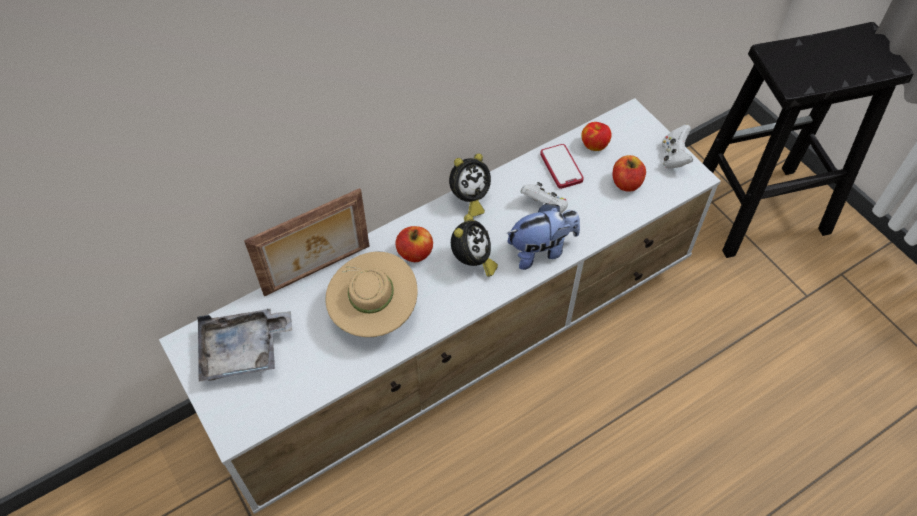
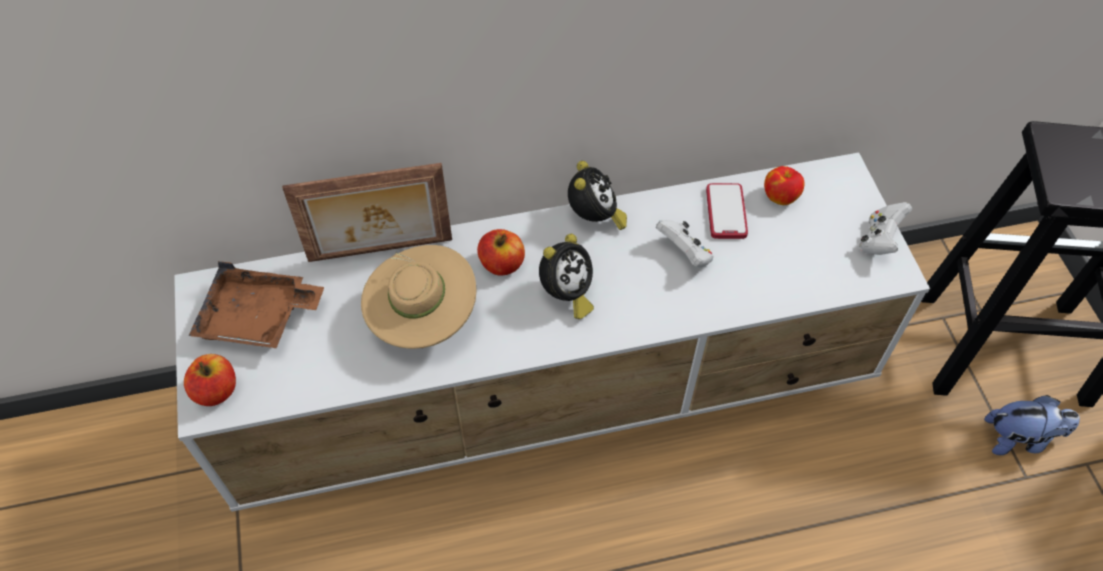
camera: 20 degrees right, 0 degrees up
(244, 351) = (258, 318): grey tray -> brown tray
(469, 199) = (594, 218): alarm clock -> alarm clock turned 75 degrees counterclockwise
(541, 250) = (656, 307): plush toy -> plush toy (1019, 438)
(626, 183) = (802, 255): apple -> apple (216, 390)

